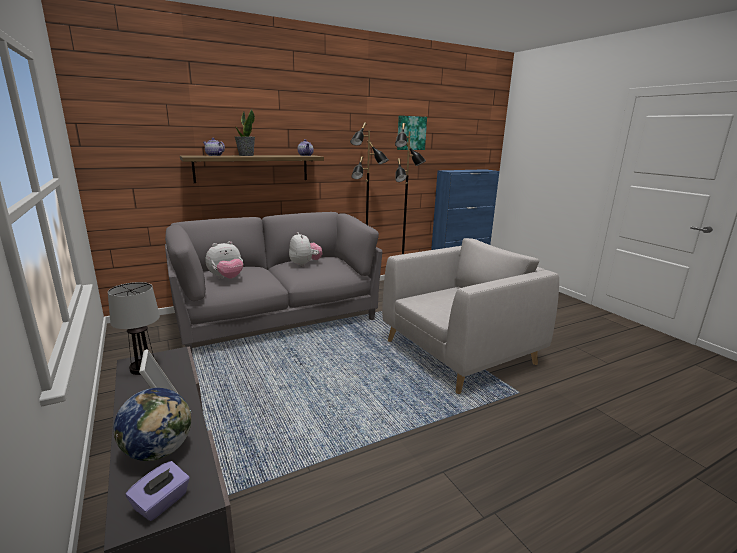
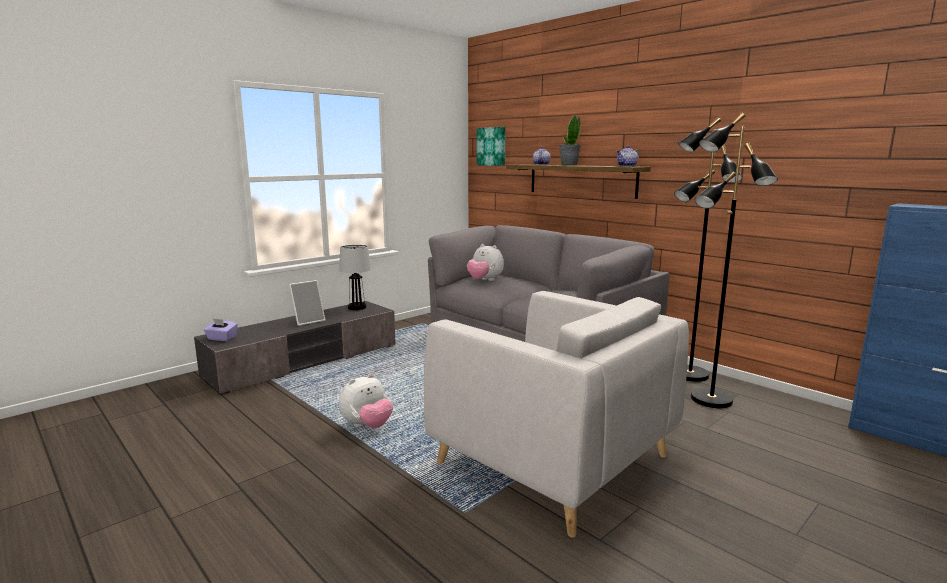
camera: 75 degrees right, 5 degrees down
(159, 450) = (266, 329): globe -> none
(305, 264) = (563, 294): plush toy -> plush toy (367, 426)
(411, 133) = (830, 129): picture -> picture (492, 146)

